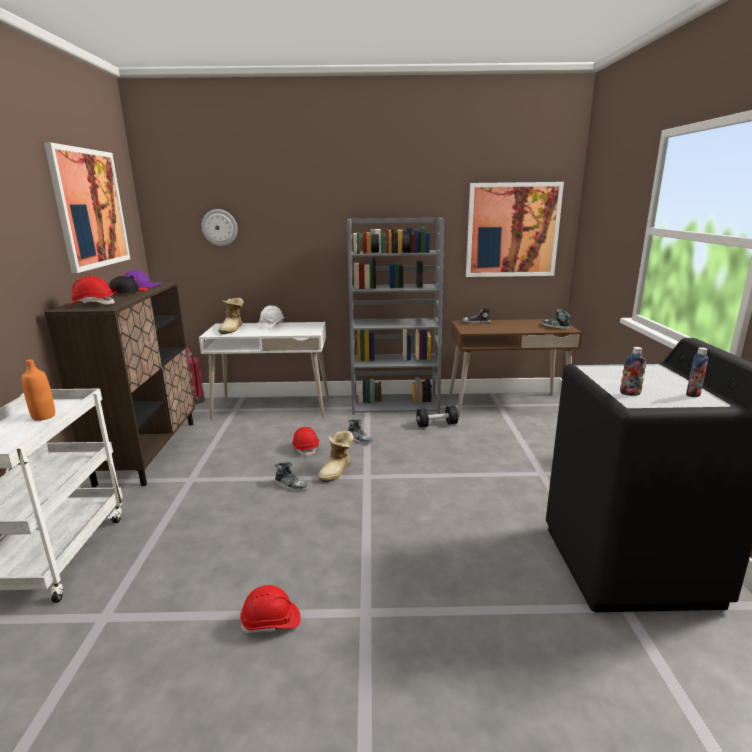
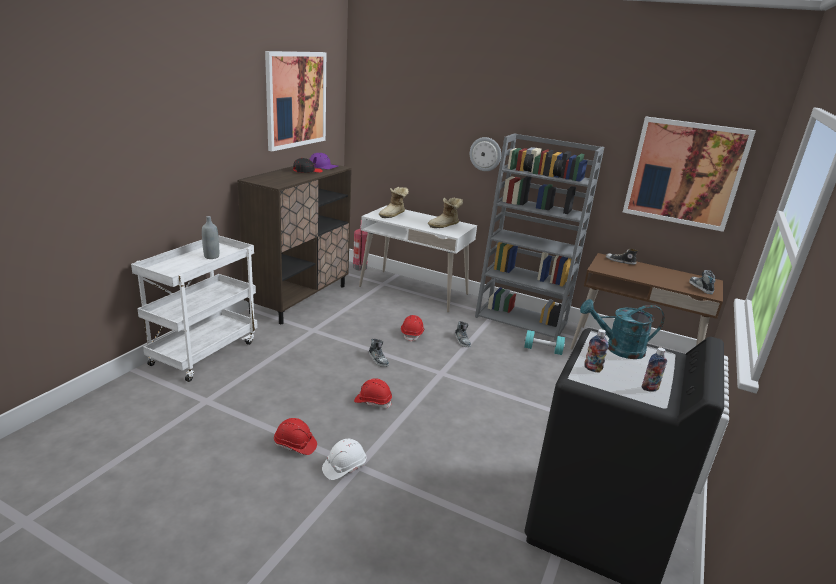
camera: 25 degrees right, 5 degrees up
(43, 416) = (211, 256): orange bottle -> grey bottle
(92, 305) = (270, 179): red hard hat -> red hard hat (373, 401)
(219, 227) = (404, 122): wall clock -> wall clock (485, 154)
(271, 325) = (427, 218): white hard hat -> white hard hat (344, 467)
(337, 471) = (421, 361): boot -> boot (445, 225)
(436, 424) = (543, 350): black dumbbell -> turquoise dumbbell
(618, 372) = (618, 349): none -> turquoise watering can

